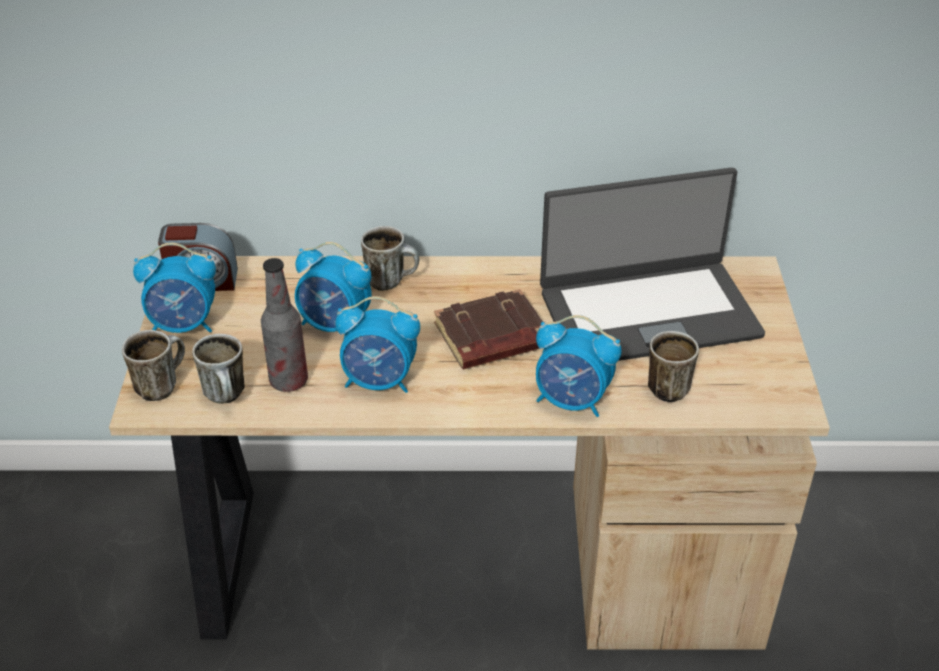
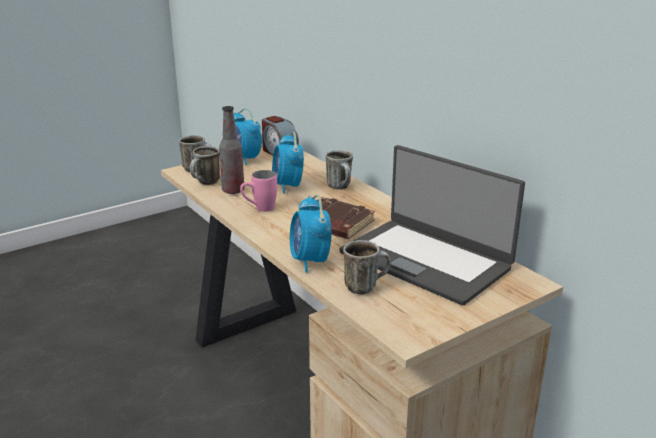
camera: 55 degrees right, 15 degrees down
(380, 381) = (259, 209): alarm clock -> pink mug

